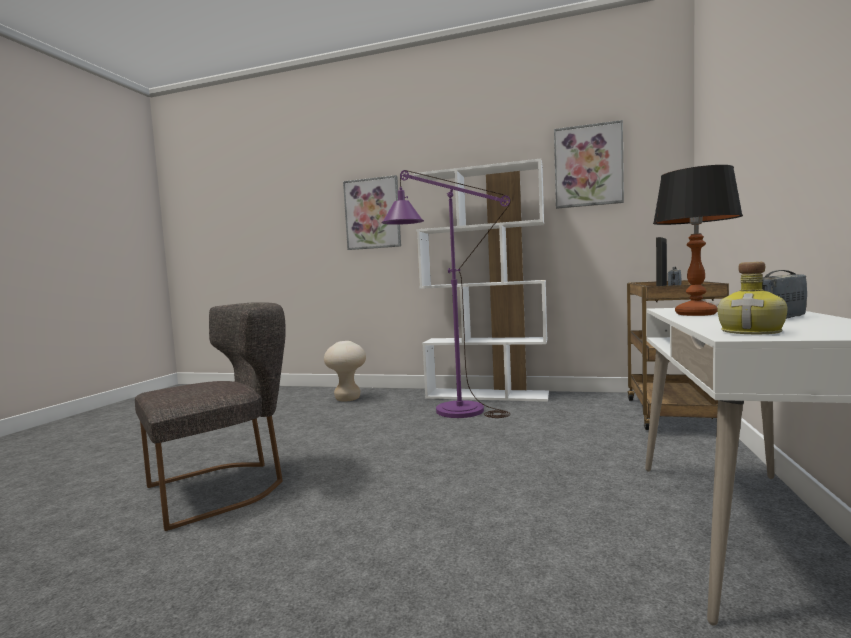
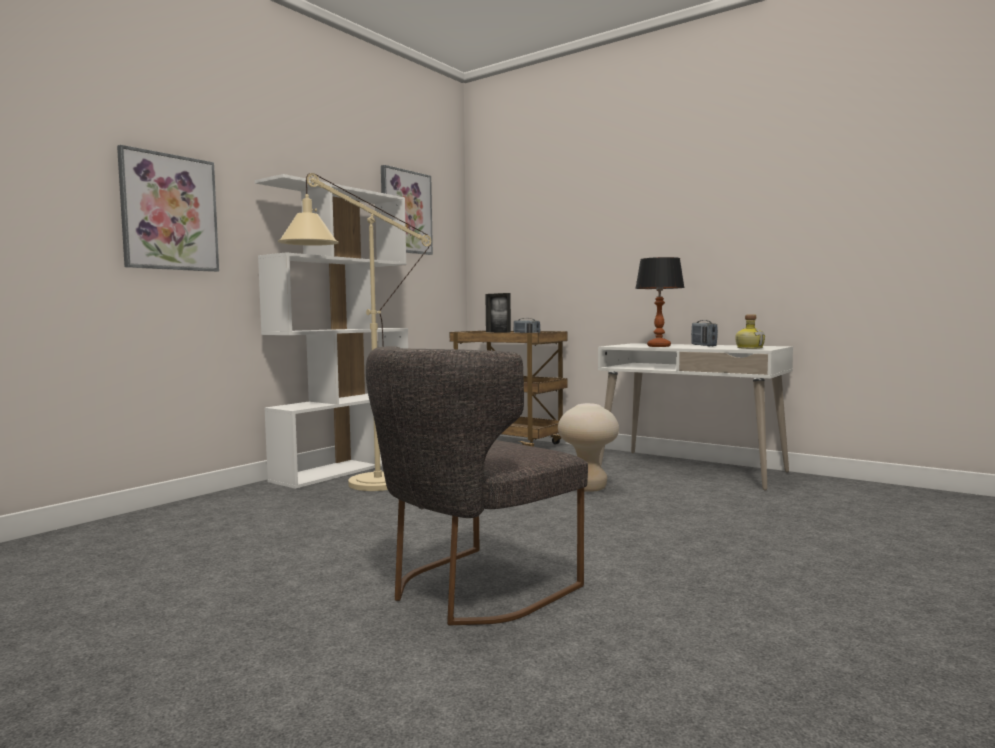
camera: 70 degrees left, 0 degrees up
(224, 487) = (471, 590): grey chair -> grey chair turned 120 degrees counterclockwise
(347, 399) = (196, 519): beige stool -> beige stool (588, 488)
(447, 409) = (362, 486): purple floor lamp -> beige floor lamp

